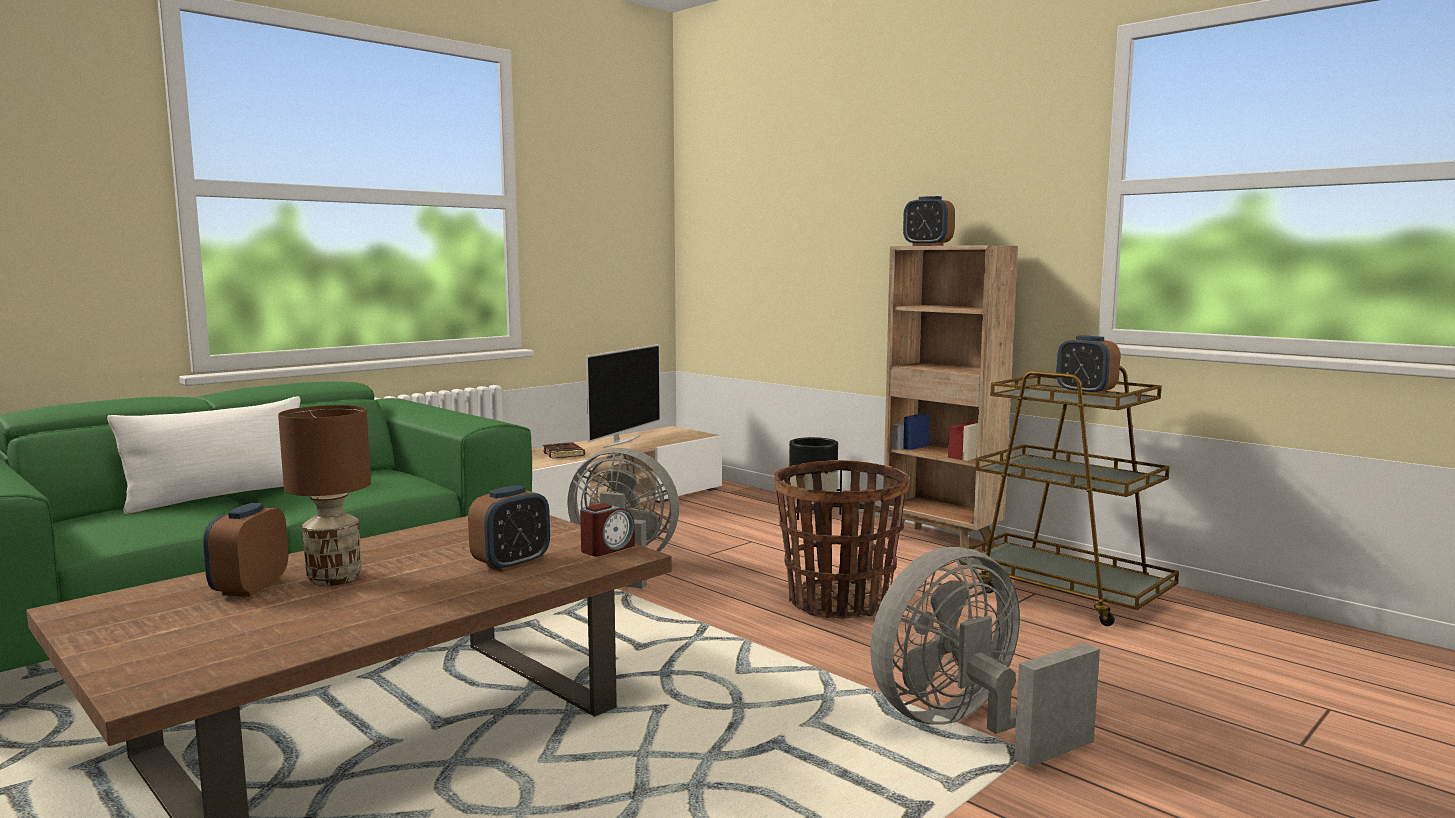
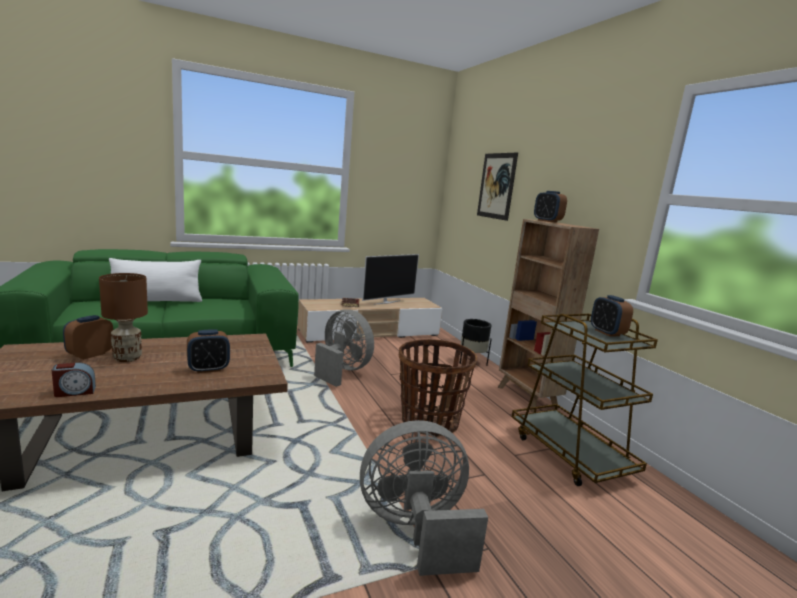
camera: 20 degrees right, 5 degrees up
(607, 549) = (263, 371): alarm clock -> alarm clock (75, 392)
(798, 203) = (496, 186): none -> picture

